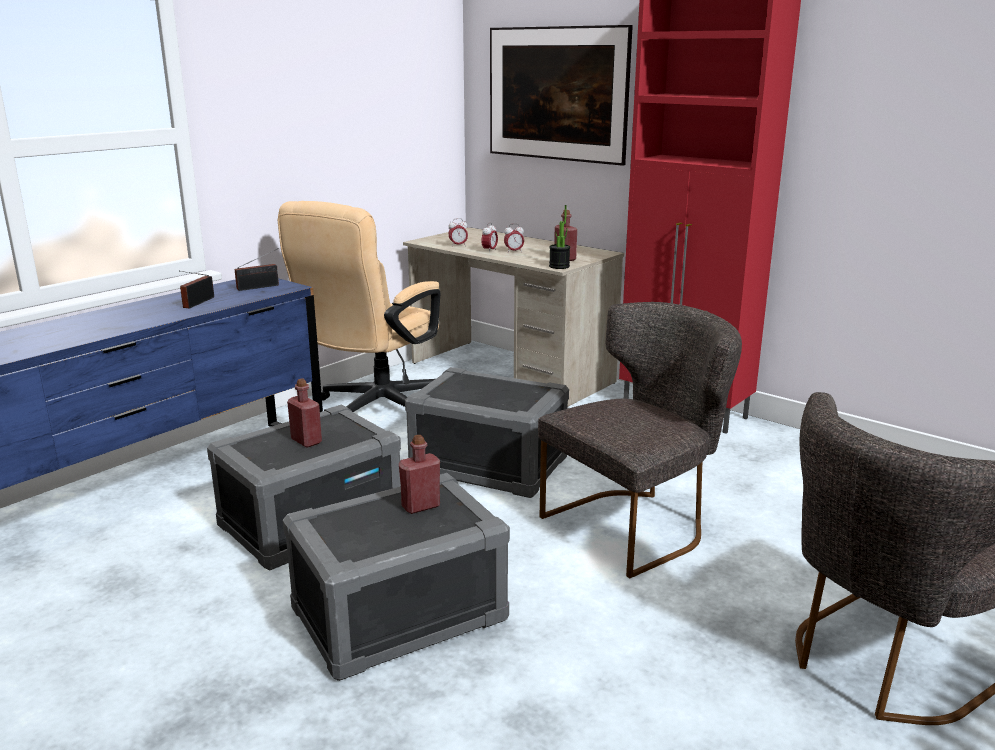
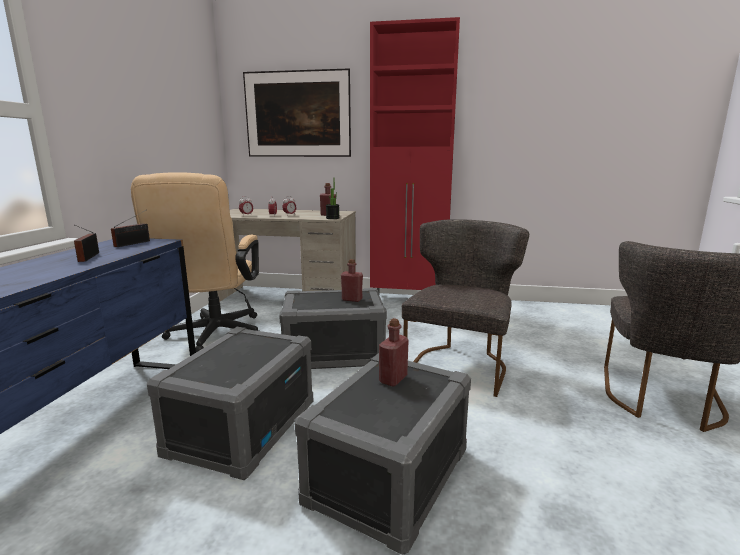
camera: 30 degrees left, 5 degrees down
(306, 441) = (239, 357): red bottle -> red bottle (352, 299)

